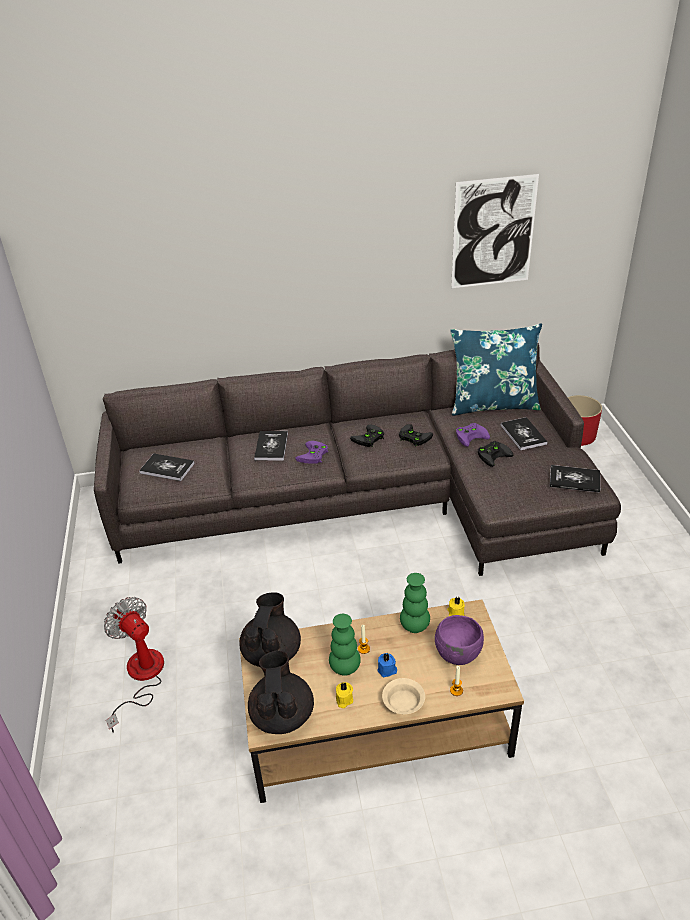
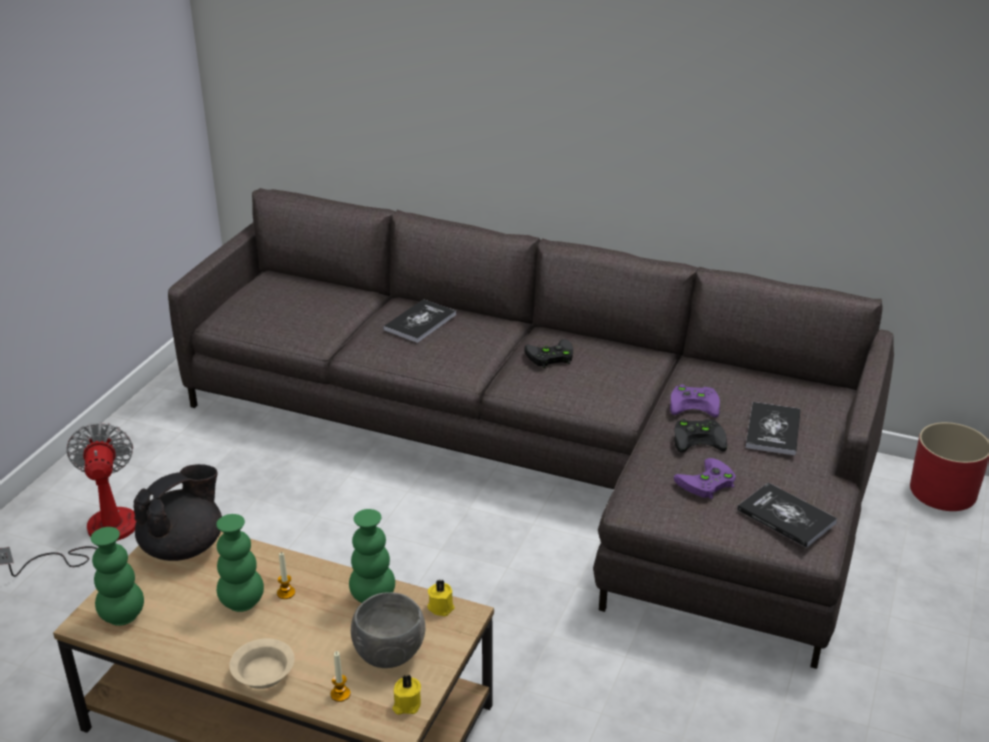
camera: 30 degrees right, 5 degrees down
(167, 468) = (280, 303): book -> none
(282, 714) = (122, 616): black teapot -> green vase
(313, 455) = (459, 351): purple game controller -> purple game controller (706, 483)
(343, 700) = (202, 636): yellow candle -> yellow candle (406, 704)
(387, 670) = (286, 629): blue candle -> none
(413, 437) = (610, 376): black game controller -> none
(457, 654) = (388, 654): purple bowl -> grey bowl
(493, 233) = (837, 102): picture -> none
(493, 404) = (776, 378): blue pillow -> none

